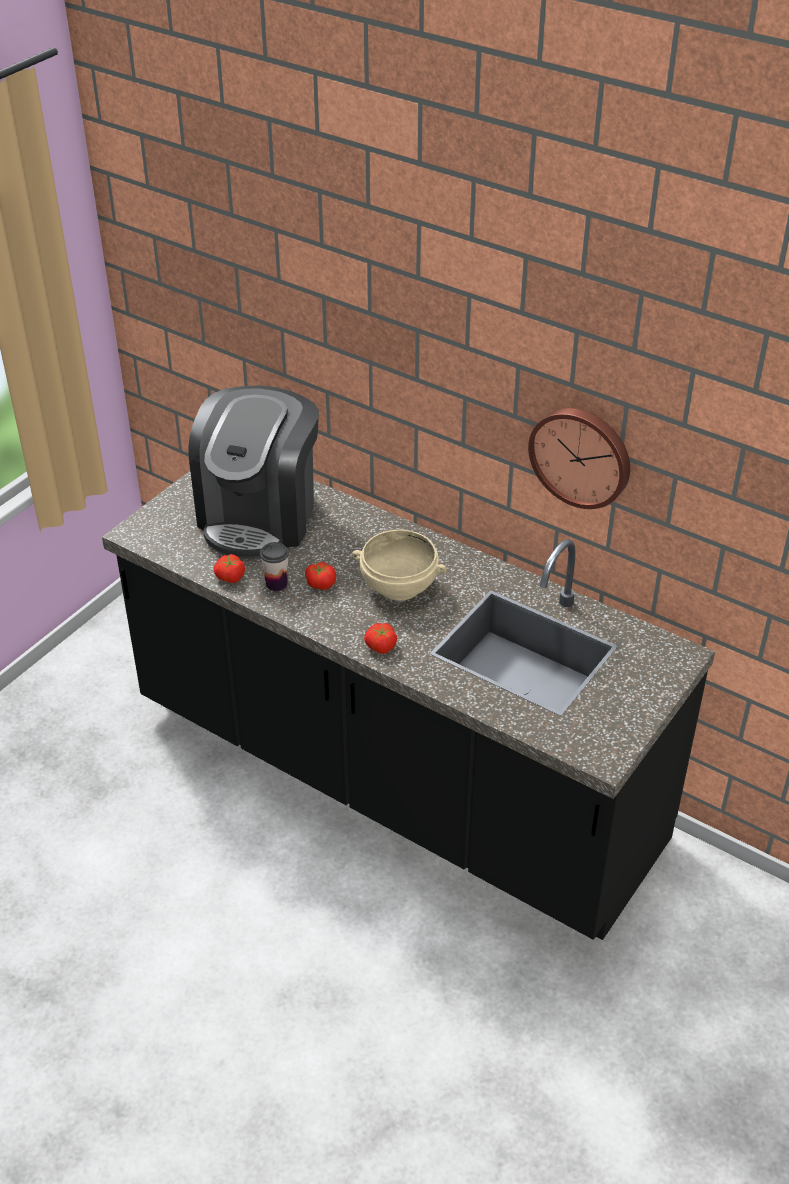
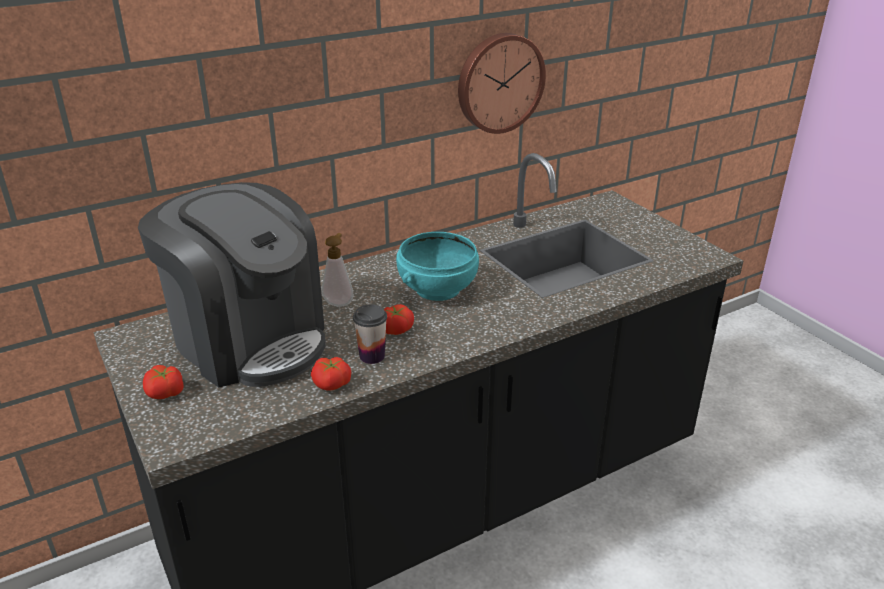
camera: 65 degrees left, 10 degrees down
(341, 539) = (339, 302): none -> soap dispenser
(380, 646) = (515, 319): tomato -> tomato (165, 393)
(399, 585) = (437, 288): beige bowl -> turquoise bowl

